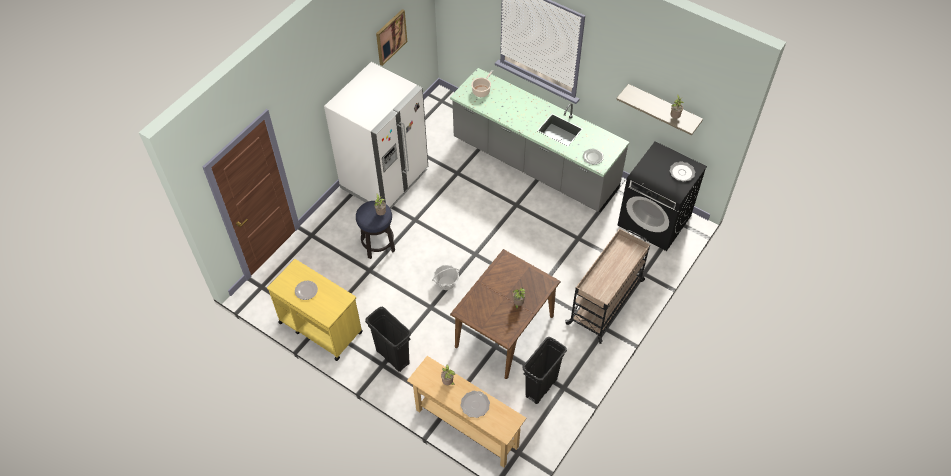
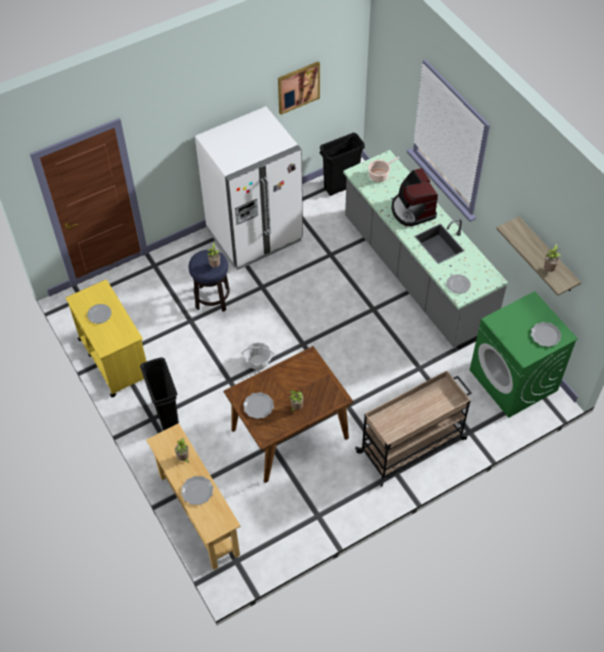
camera: 25 degrees right, 0 degrees up
(487, 315) = (258, 406): none -> plate
(524, 110) = (412, 210): none -> coffee machine
(541, 388) = (295, 506): black trash can -> black trash can (340, 186)
(654, 220) = (514, 380): black washing machine -> green washing machine

